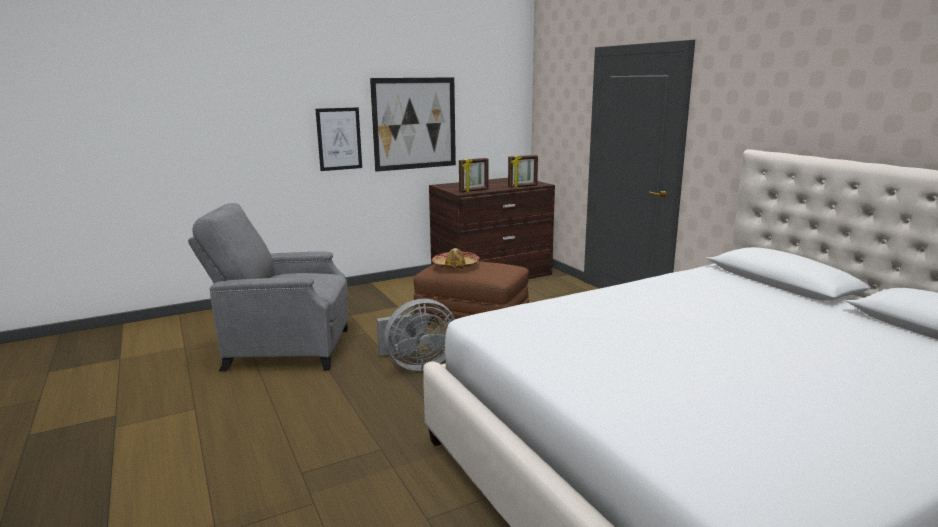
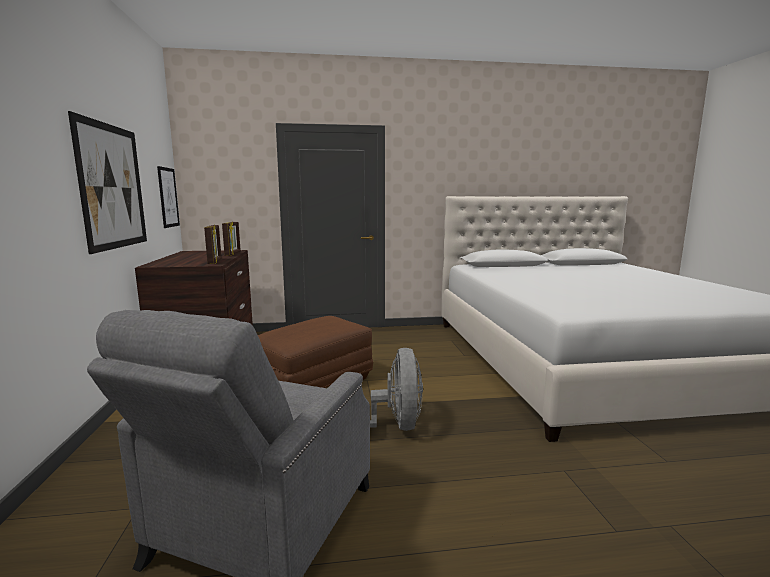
camera: 70 degrees left, 5 degrees down
(339, 139) = (47, 203): picture -> picture (168, 197)
(455, 266) = (302, 331): hat -> none

